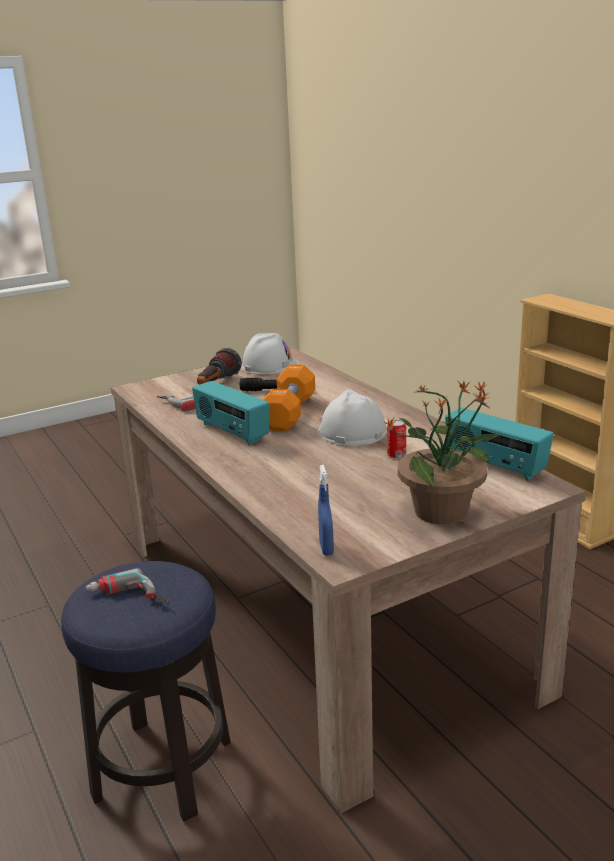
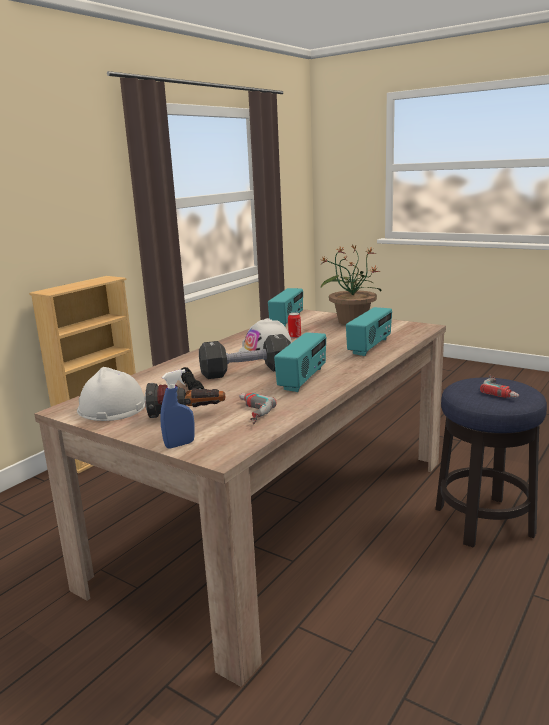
camera: 115 degrees left, 5 degrees down
(289, 413) = (246, 372): orange dumbbell -> black dumbbell
(291, 489) = (370, 347): none -> radio
(326, 548) = (419, 330): blue spray bottle -> blue spray bottle (180, 444)

